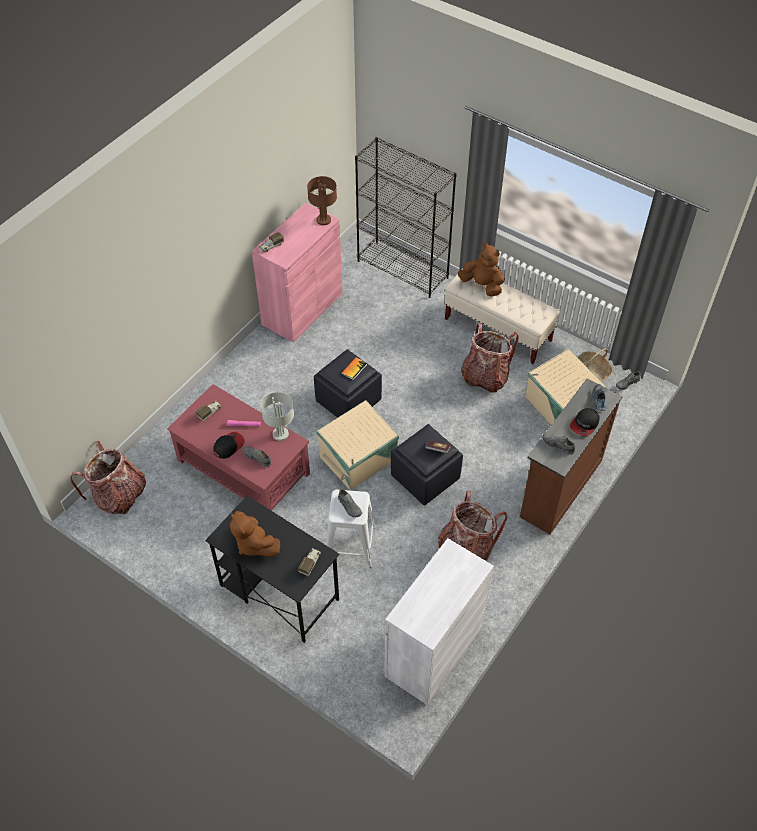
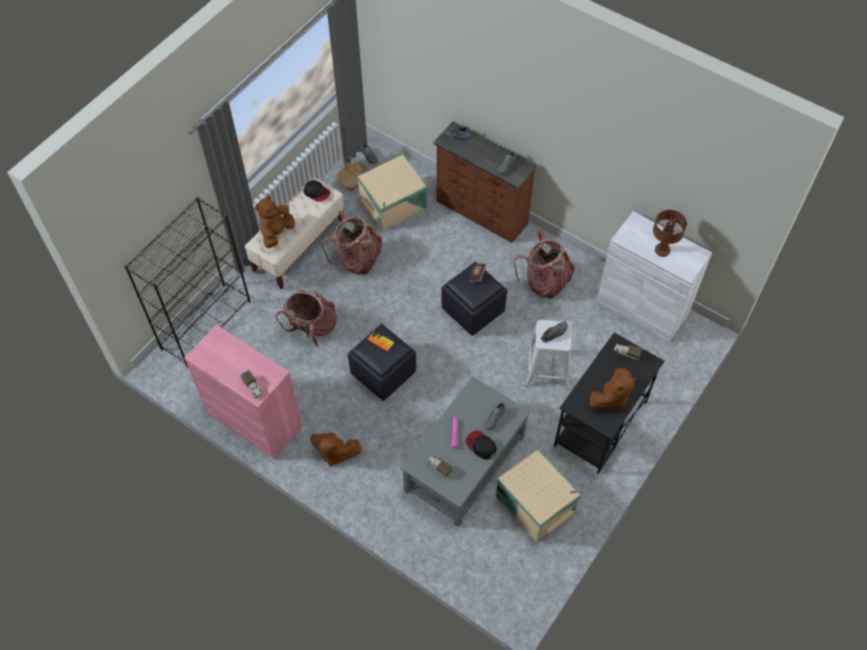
camera: 90 degrees left, 5 degrees up
(118, 496) = (503, 581): backpack -> backpack (312, 328)
(243, 466) = (464, 464): red coffee table -> grey coffee table
(263, 366) = (335, 453): none -> brown plush toy
(281, 434) = (465, 400): grey table lamp -> none
(324, 220) = (216, 338): brown table lamp -> brown table lamp (662, 250)
(359, 458) = (453, 362): beige storage box -> beige storage box (535, 503)
(584, 424) = (483, 147): cap -> cap (317, 193)

